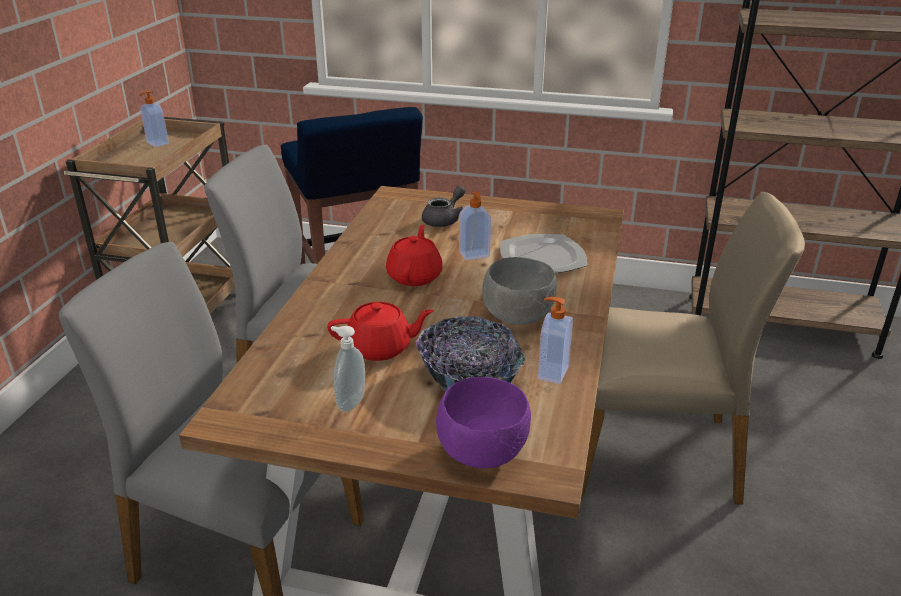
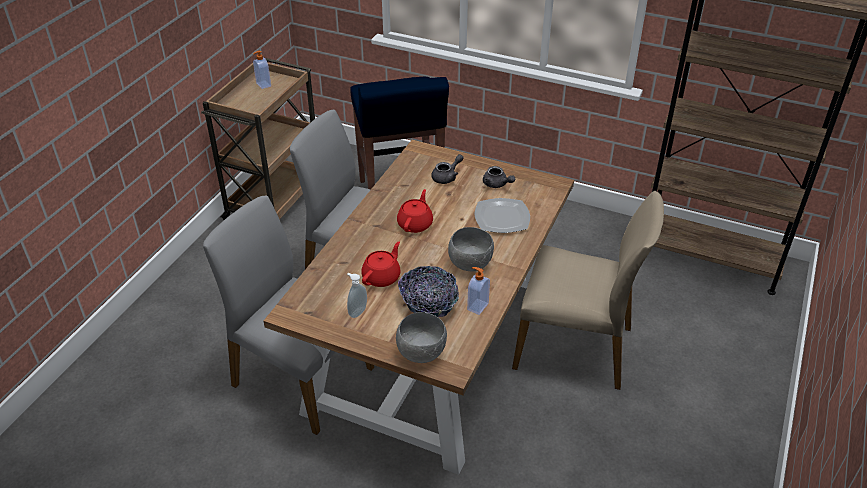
camera: 10 degrees right, 10 degrees up
(380, 348) = (382, 277): red teapot -> red teapot turned 60 degrees counterclockwise
(474, 255) = (458, 210): soap dispenser -> none
(484, 452) = (422, 352): purple bowl -> grey bowl
(519, 222) = (497, 184): none -> grey teapot

